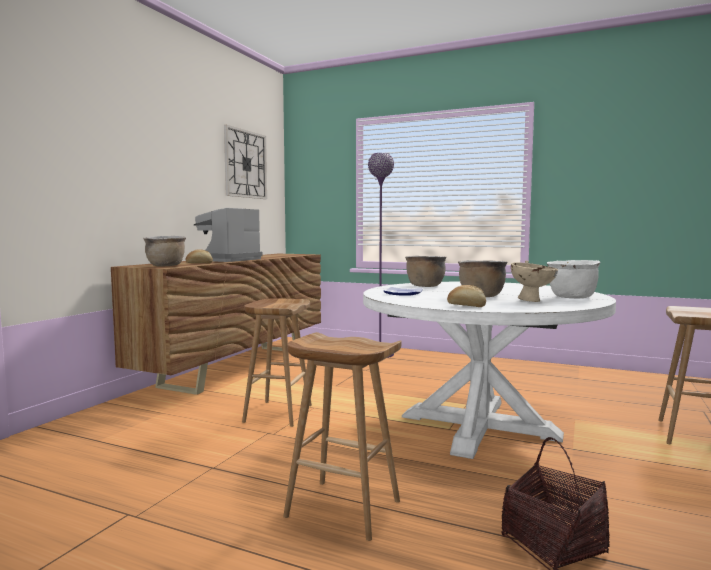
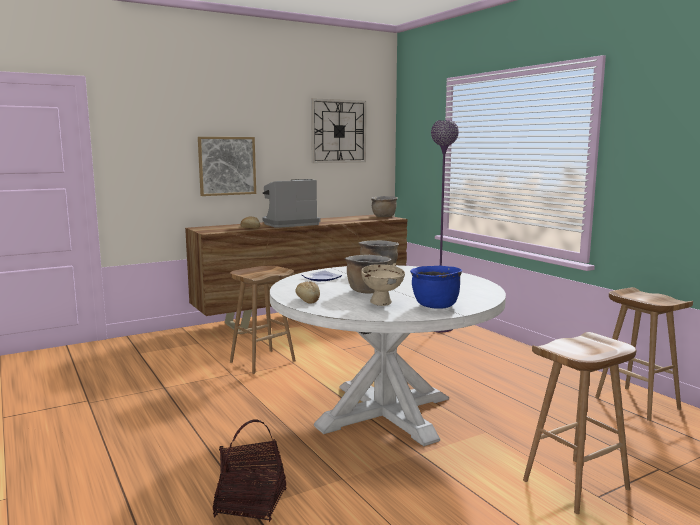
camera: 35 degrees right, 5 degrees up
(151, 190) = (227, 166): none -> picture
(166, 266) = (215, 230): brown cooking pot -> brown cooking pot (384, 217)
(341, 509) = (181, 435): brown stool -> brown stool (635, 403)
(572, 298) = (435, 306): white cooking pot -> blue cooking pot

